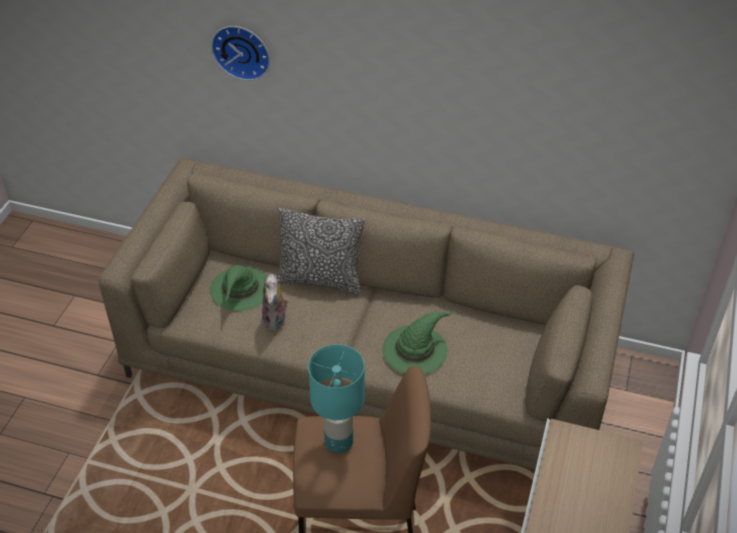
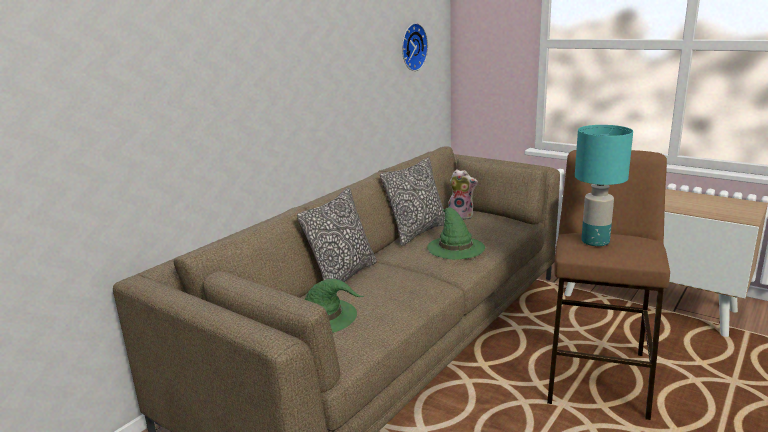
camera: 70 degrees left, 25 degrees down
(242, 50) = (164, 87): wall clock -> wall clock (412, 47)
(276, 321) = (383, 301): plush toy -> plush toy (461, 216)
(449, 309) = (417, 232): none -> pillow

